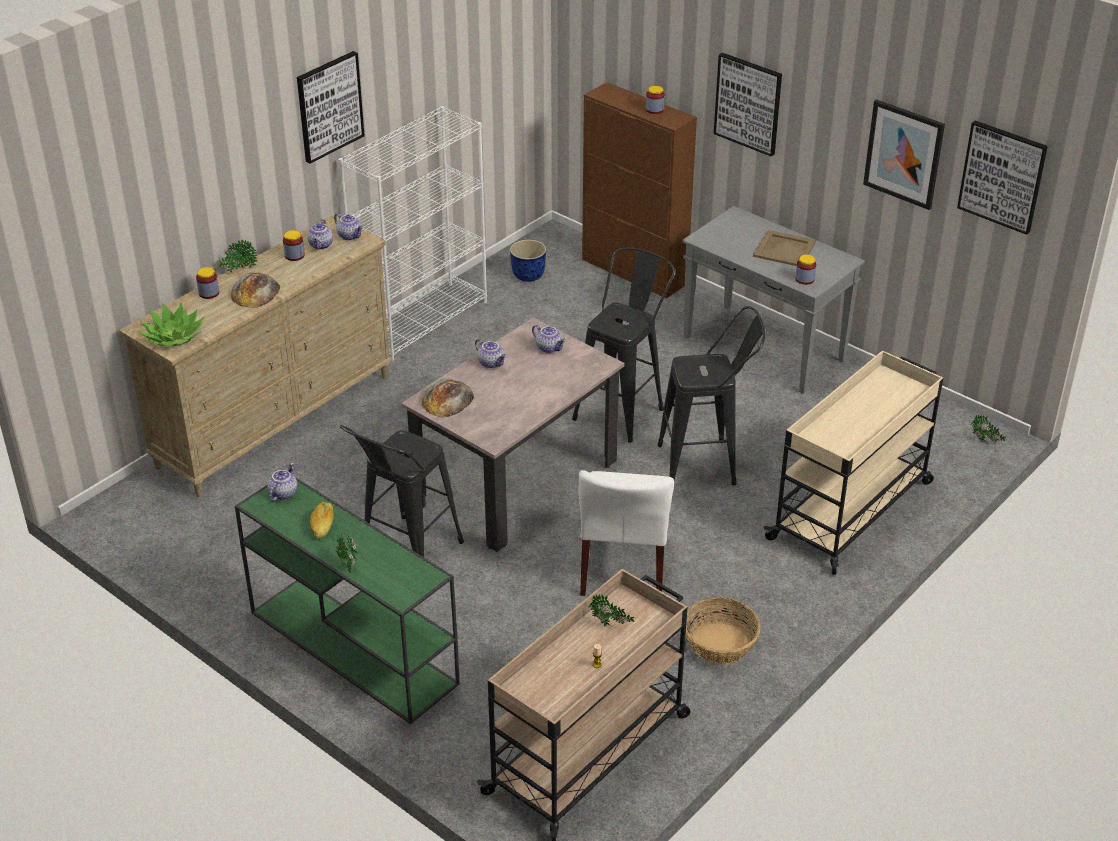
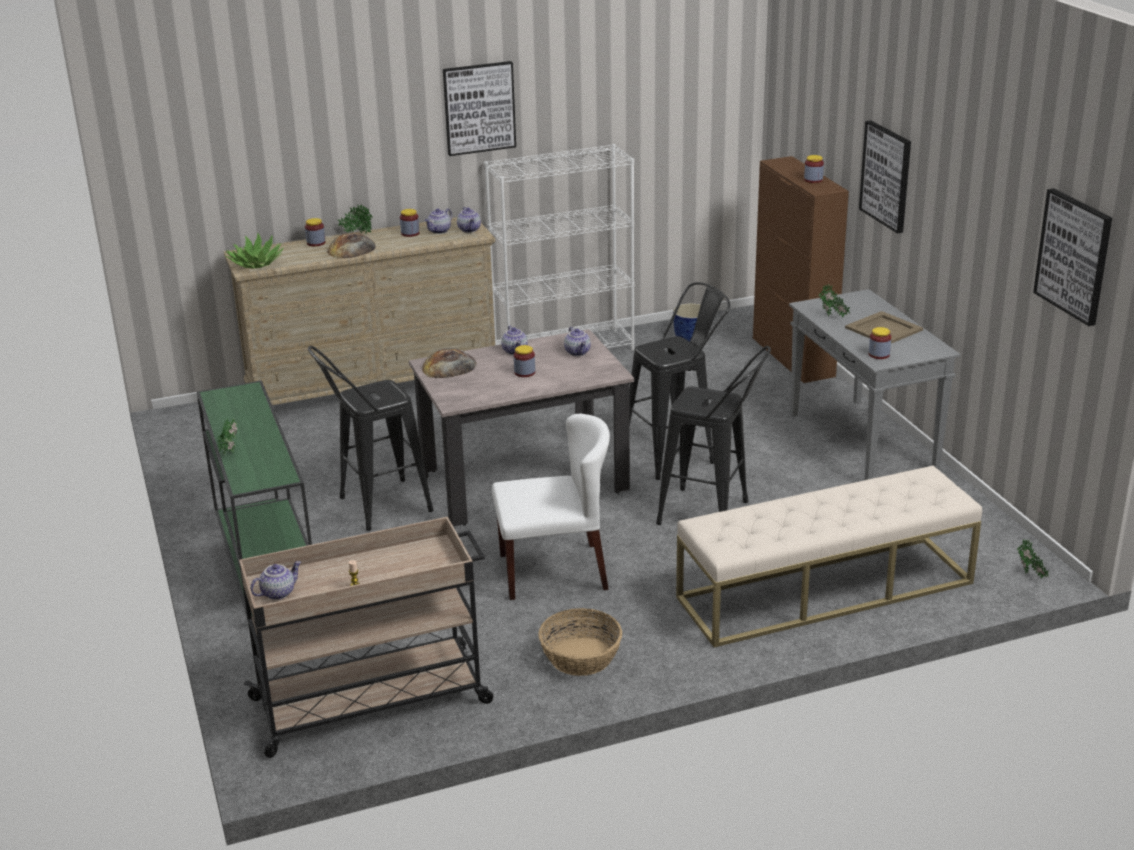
camera: 30 degrees right, 10 degrees down
(283, 493) = (241, 393): teapot -> teapot (278, 593)
(323, 525) = (245, 421): bread -> none
(524, 386) = (524, 372): none -> jar
(610, 626) = (400, 561): potted plant -> potted plant (833, 317)
(625, 567) = (554, 571): white chair -> white chair turned 135 degrees counterclockwise
(852, 509) = (824, 590): beige cart -> beige bench
(904, 154) = (997, 230): picture -> none

